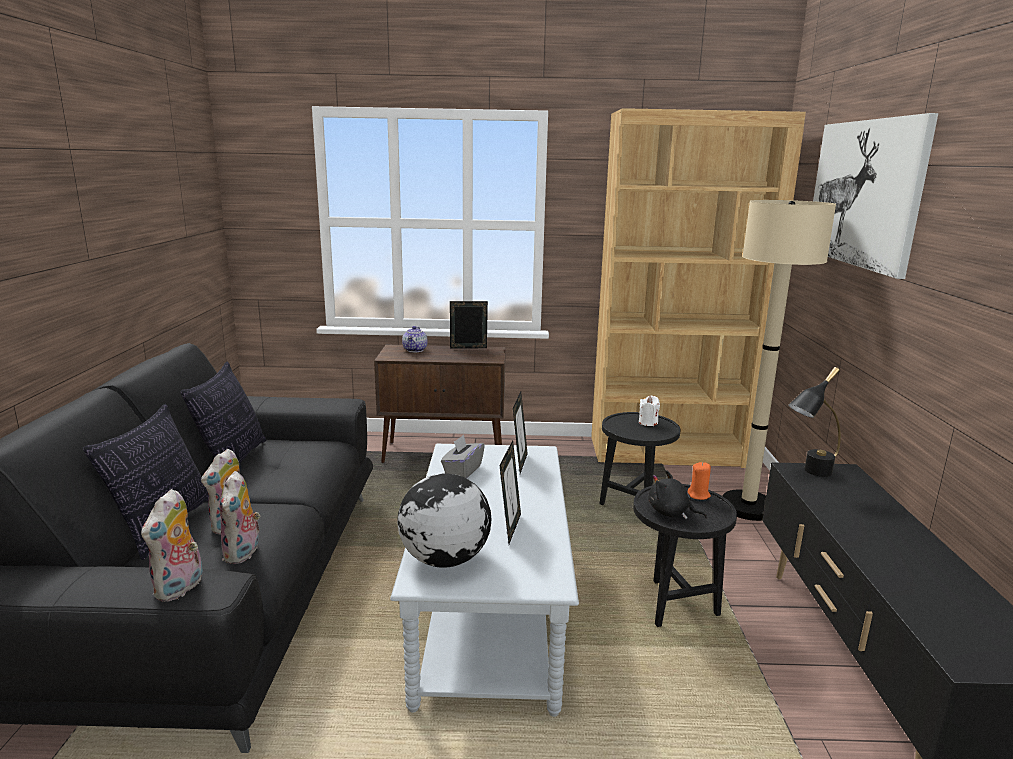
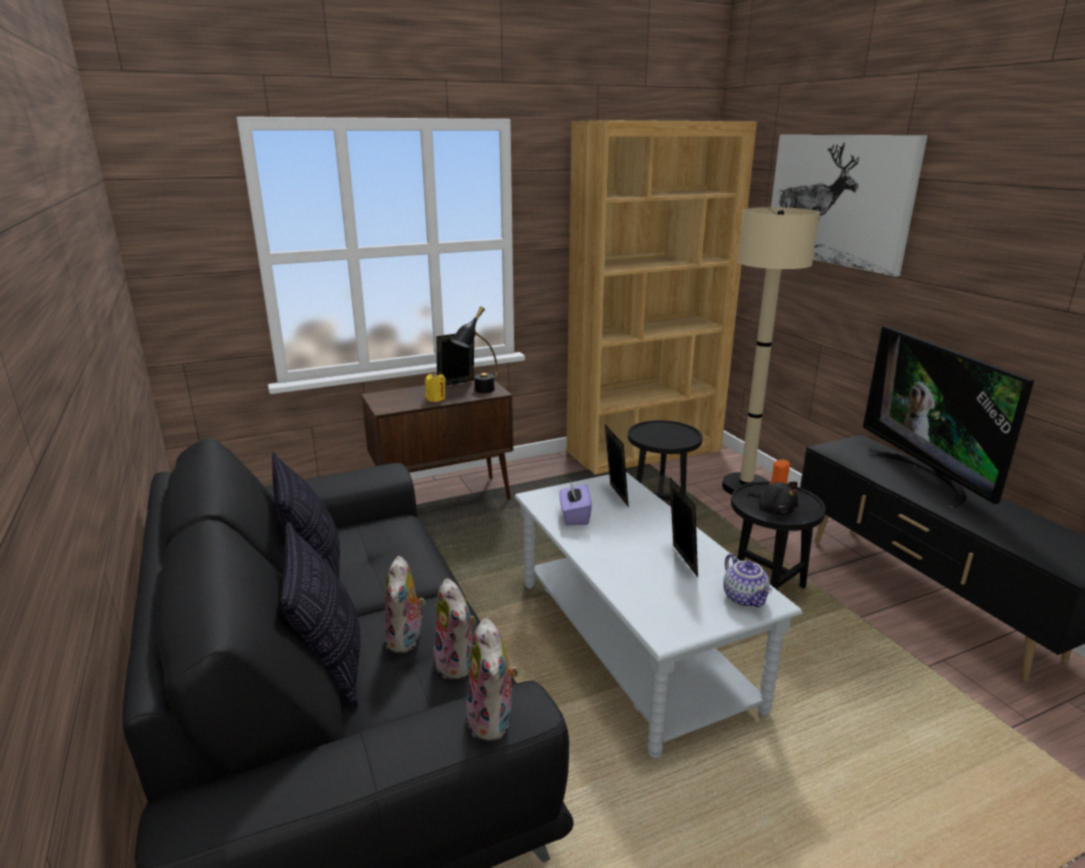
camera: 25 degrees left, 5 degrees up
(415, 350) = (404, 395): teapot -> teapot (745, 598)
(437, 356) = (436, 398): none -> yellow candle
(444, 559) = (662, 608): globe -> none
(462, 470) = (574, 516): grey tissue box -> purple tissue box
(648, 422) = (666, 429): white candle -> none
(671, 513) = (774, 510): black plush toy -> black plush toy turned 135 degrees counterclockwise
(810, 473) = (842, 450): black table lamp -> black table lamp (478, 392)
(886, 519) = (926, 476): none -> television

